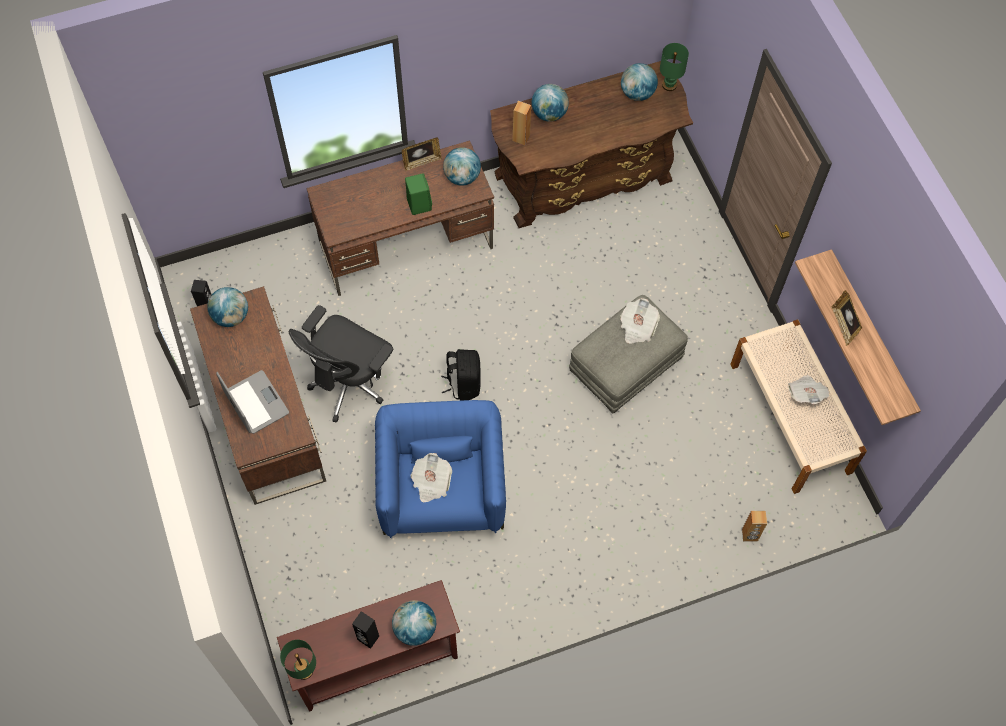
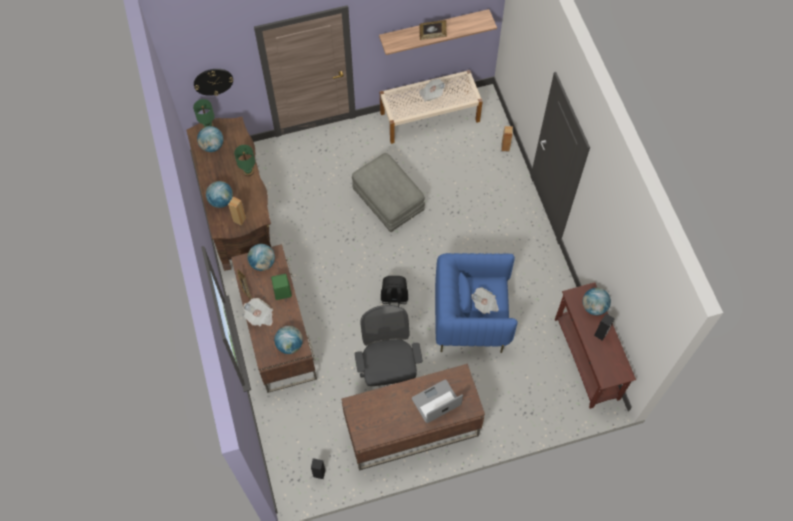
camera: 85 degrees left, 0 degrees up
(231, 316) = (365, 421): globe -> globe (290, 345)
(303, 671) = (623, 372): green table lamp -> green table lamp (248, 171)
(349, 383) = (388, 372): office chair -> office chair turned 135 degrees counterclockwise
(637, 327) = (378, 178): newspaper -> newspaper (260, 316)
(715, 56) = (213, 81): none -> wall clock

